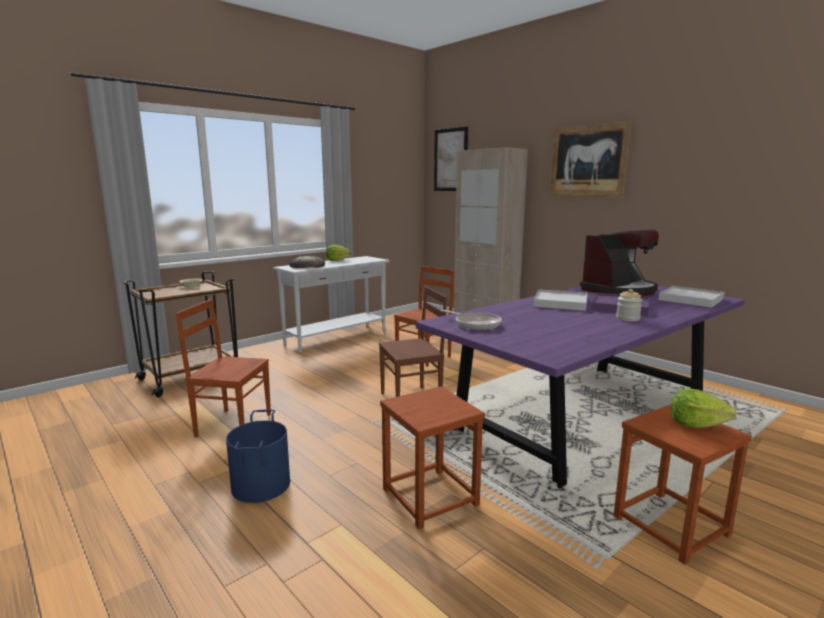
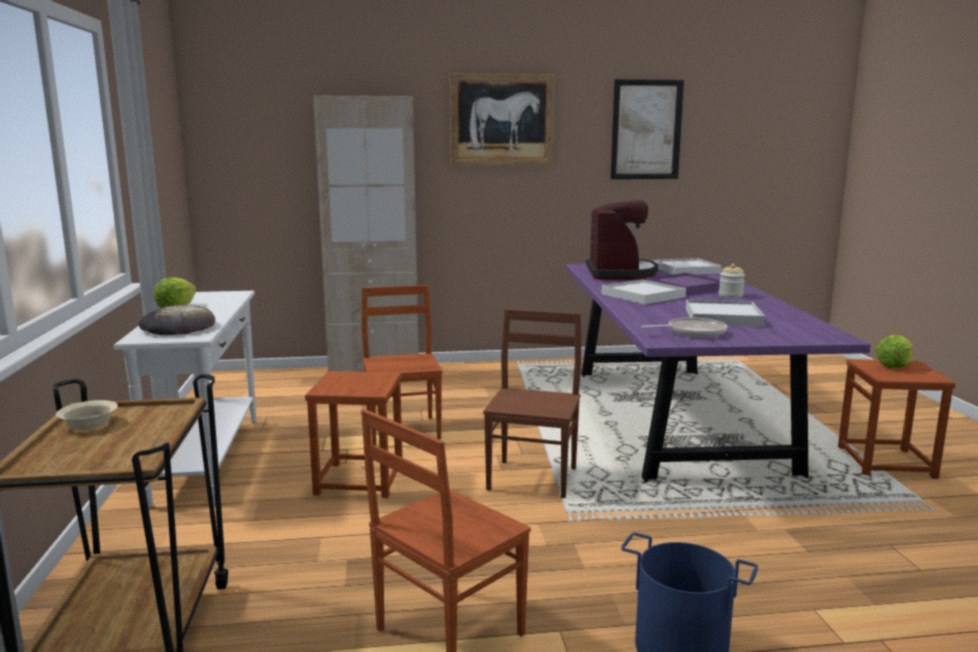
camera: 55 degrees left, 0 degrees up
(429, 497) = (784, 542): brown stool -> brown stool (359, 480)
(450, 160) = (249, 108): picture -> picture (646, 130)
(542, 325) = (722, 317): none -> white tray

